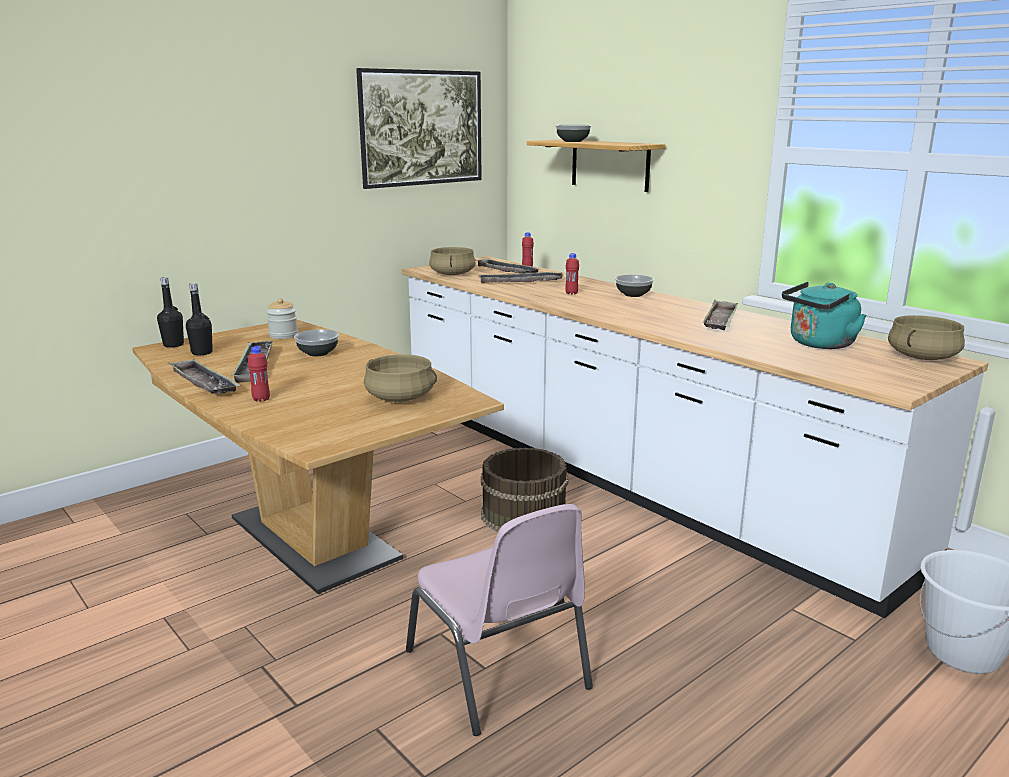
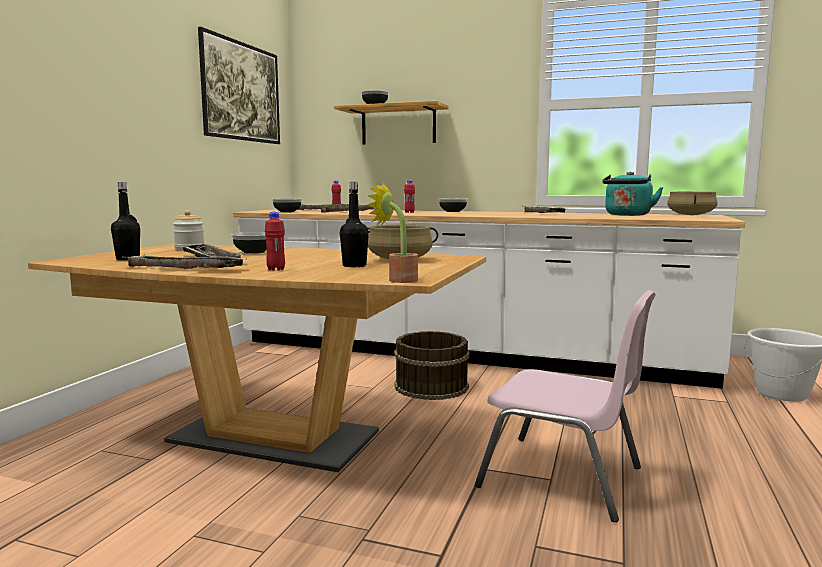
camera: 30 degrees left, 10 degrees down
(173, 345) = (79, 258): black bottle -> black bottle (354, 266)
(306, 444) = (398, 280): none -> potted plant
(453, 274) = (287, 211): beige cooking pot -> bowl

